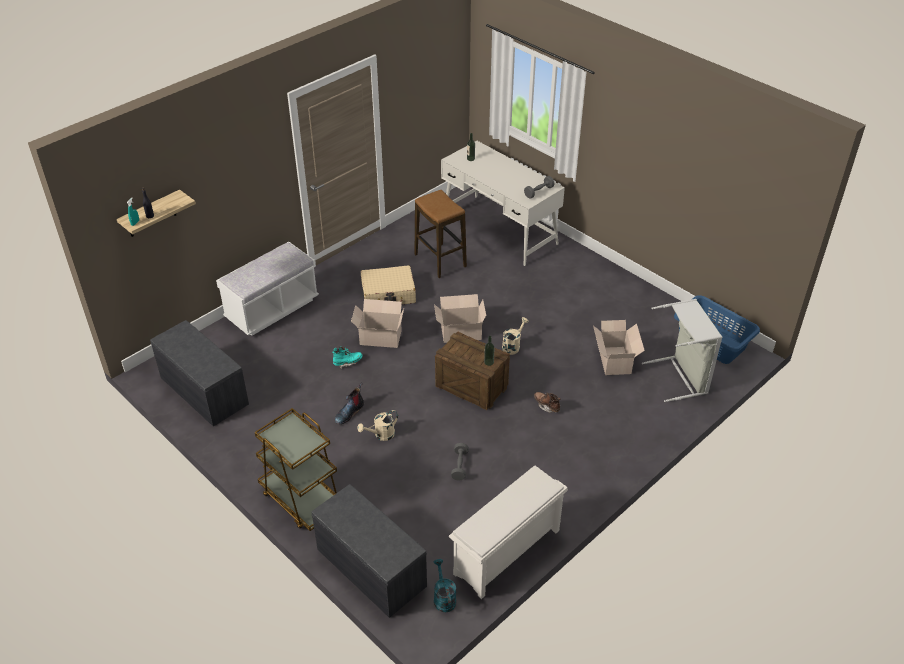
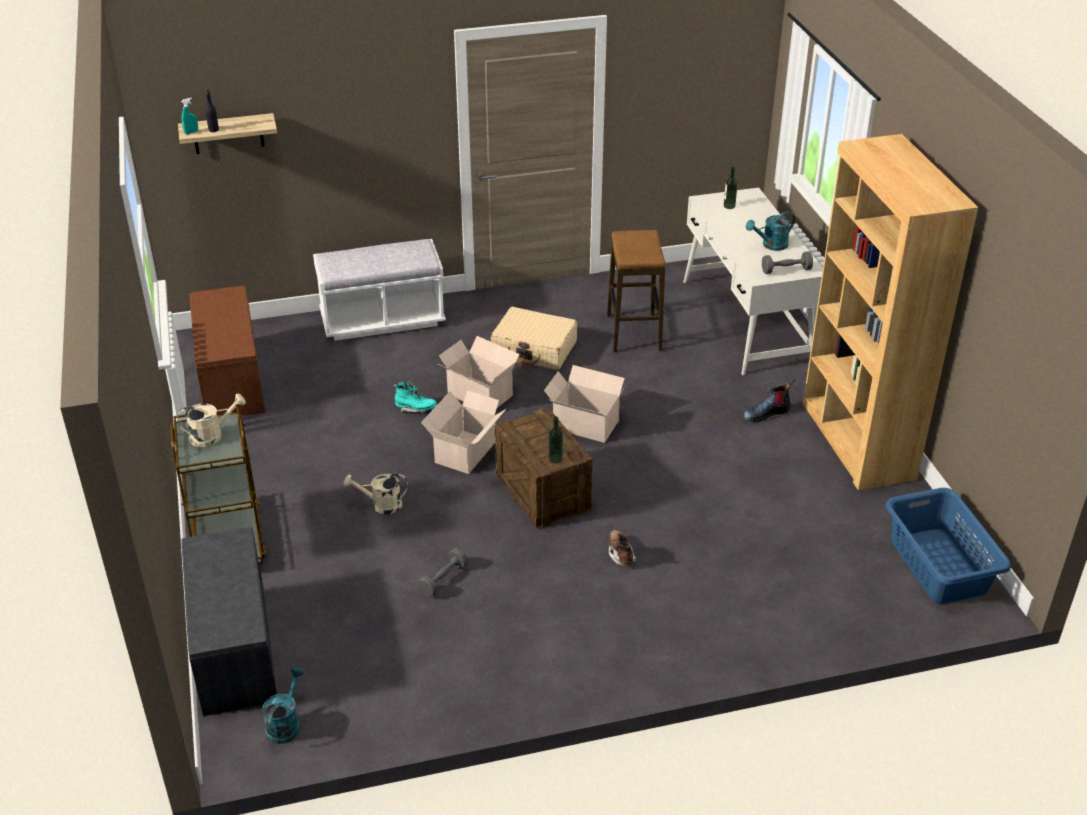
camera: 30 degrees right, 5 degrees down
(202, 390) = (230, 379): grey bench -> brown bench
(349, 412) = (368, 464): boot -> boot (767, 413)
(506, 553) = (408, 709): white shoe rack -> none
(512, 346) = (639, 465): beige watering can -> beige watering can (212, 435)
(516, 178) = (771, 245): none -> turquoise watering can
(614, 360) = (768, 534): cardboard box -> cardboard box (467, 451)
(617, 284) = (857, 441): none -> brown bookcase
(681, 377) = (848, 593): grey laundry basket -> none

